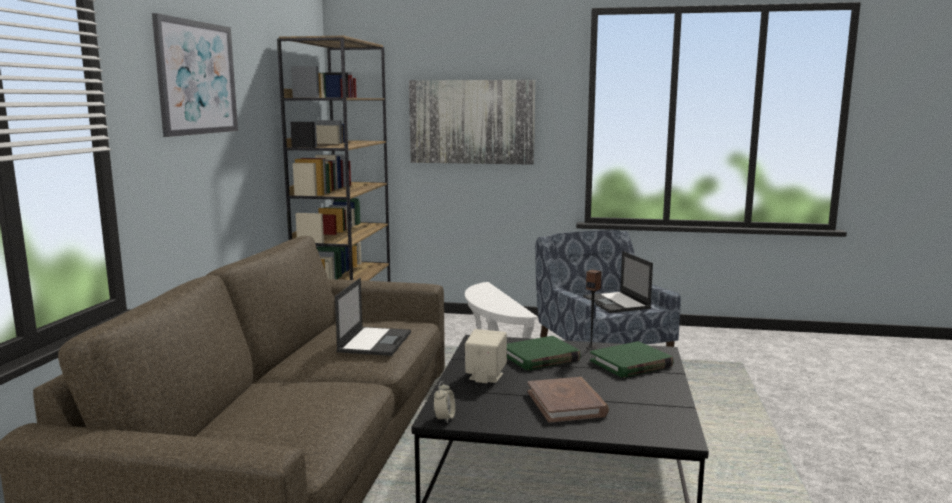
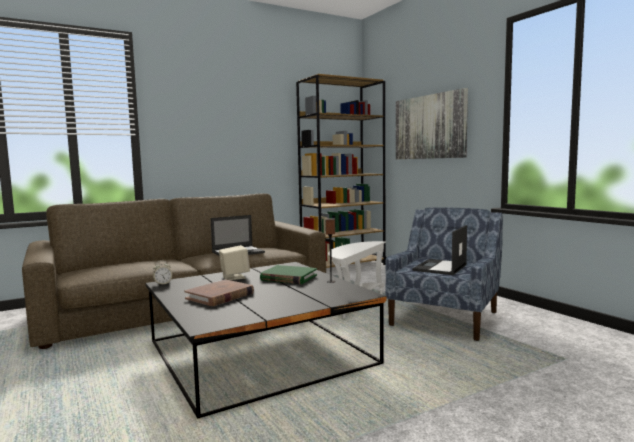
camera: 50 degrees right, 5 degrees down
(197, 78) = (215, 104): picture -> none
(631, 363) = (320, 293): green book -> none

